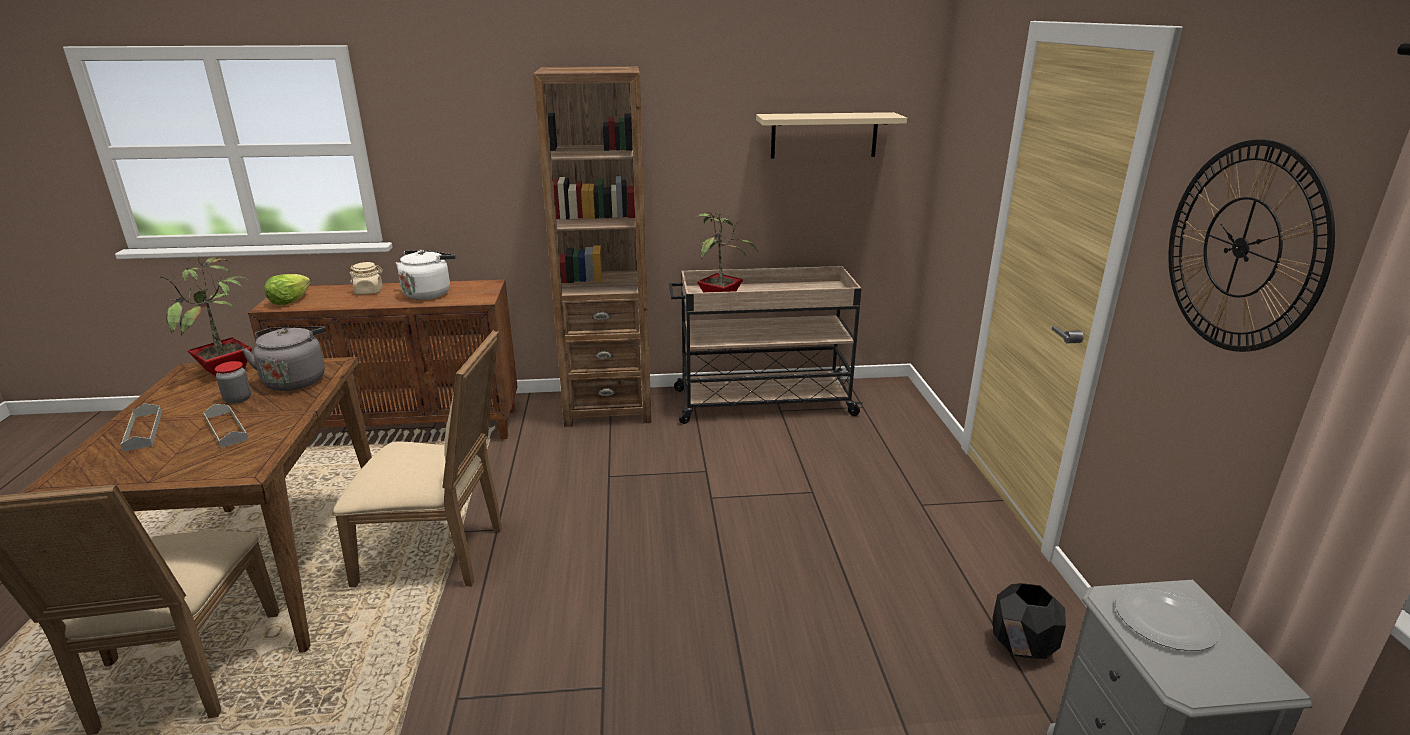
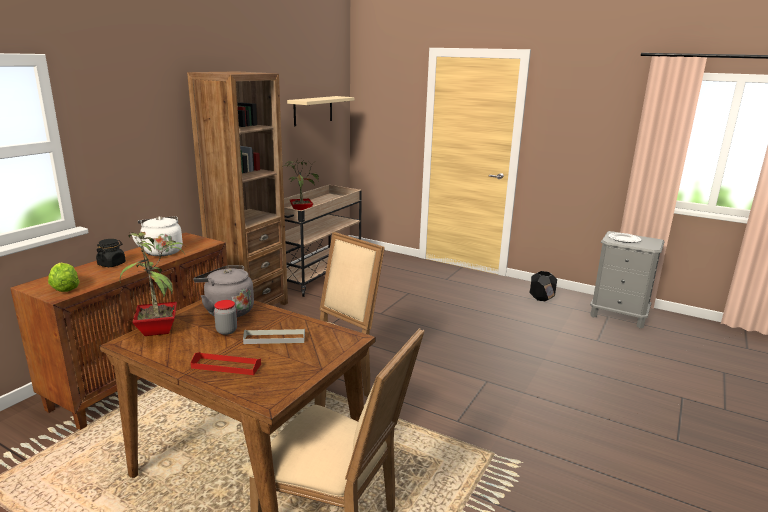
camera: 55 degrees left, 5 degrees down
(143, 431) = (226, 366): grey tray -> red tray
(369, 291) = (112, 264): beige jar -> black jar
(1241, 247) = (581, 121): wall clock -> none

